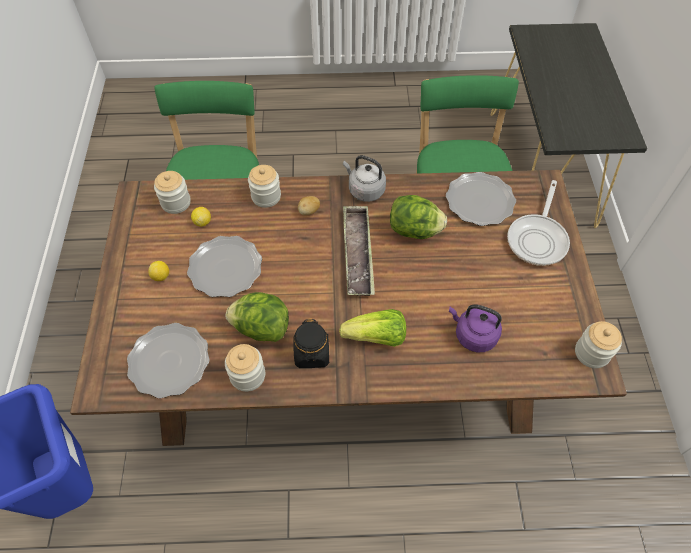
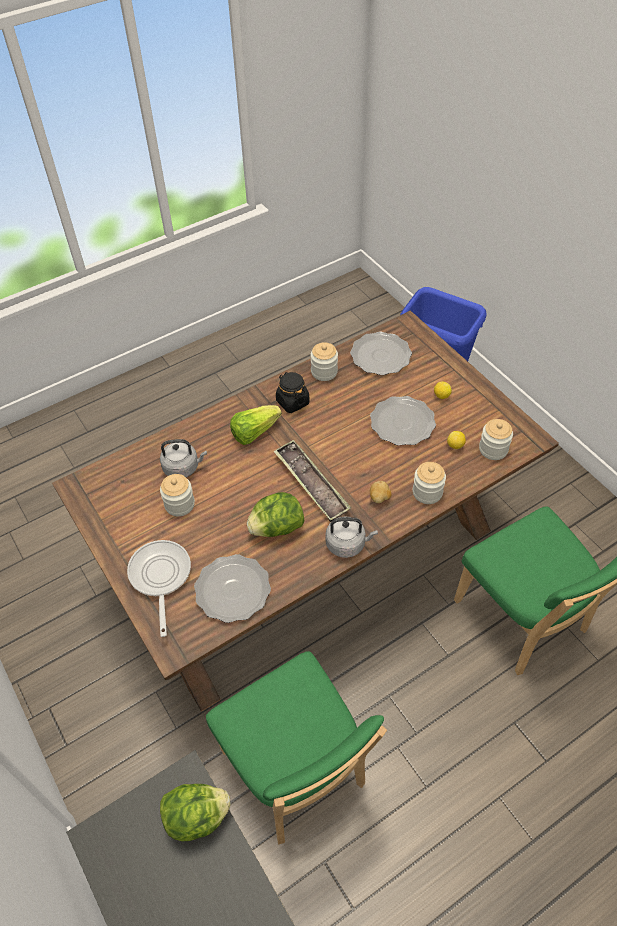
camera: 150 degrees right, 5 degrees down
(261, 328) = (340, 400): lettuce -> lettuce (197, 817)
(473, 335) = (183, 467): purple kettle -> grey kettle
(591, 353) = (85, 498): jar -> jar (179, 504)

